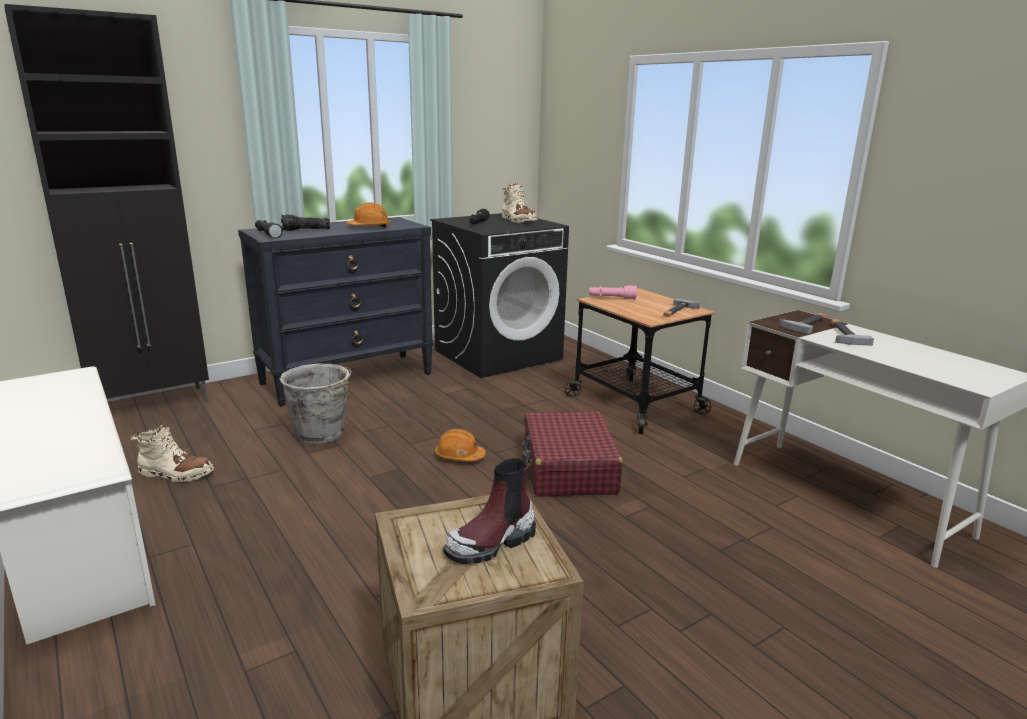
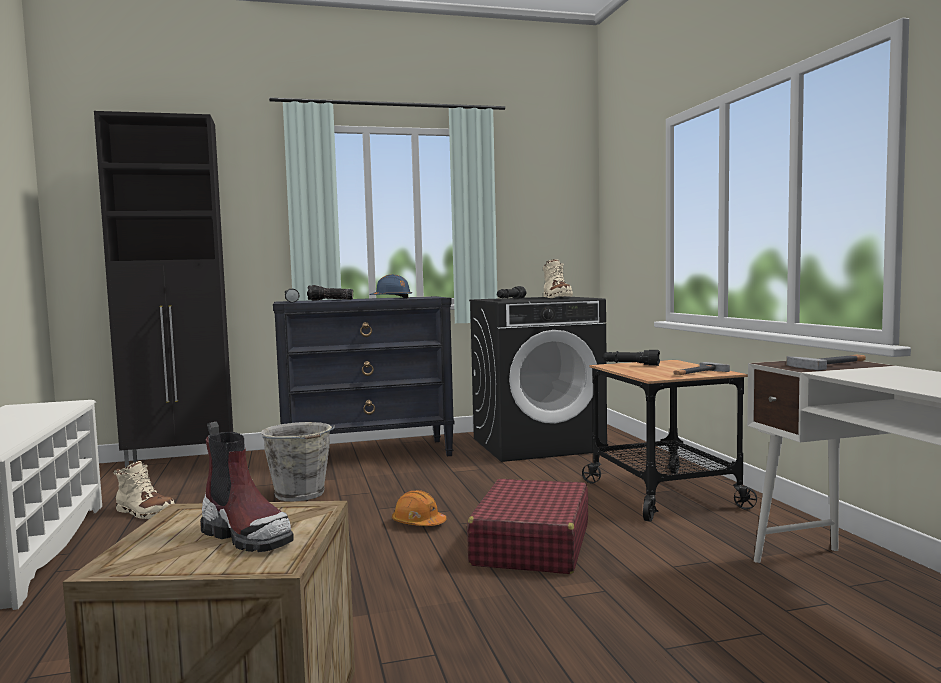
camera: 20 degrees right, 15 degrees down
(369, 227) = (391, 298): orange hard hat -> blue hard hat
(492, 543) = (247, 536): boot -> boot turned 120 degrees counterclockwise
(612, 298) = (631, 365): pink flashlight -> black flashlight
(843, 334) = (872, 371): hammer -> none

